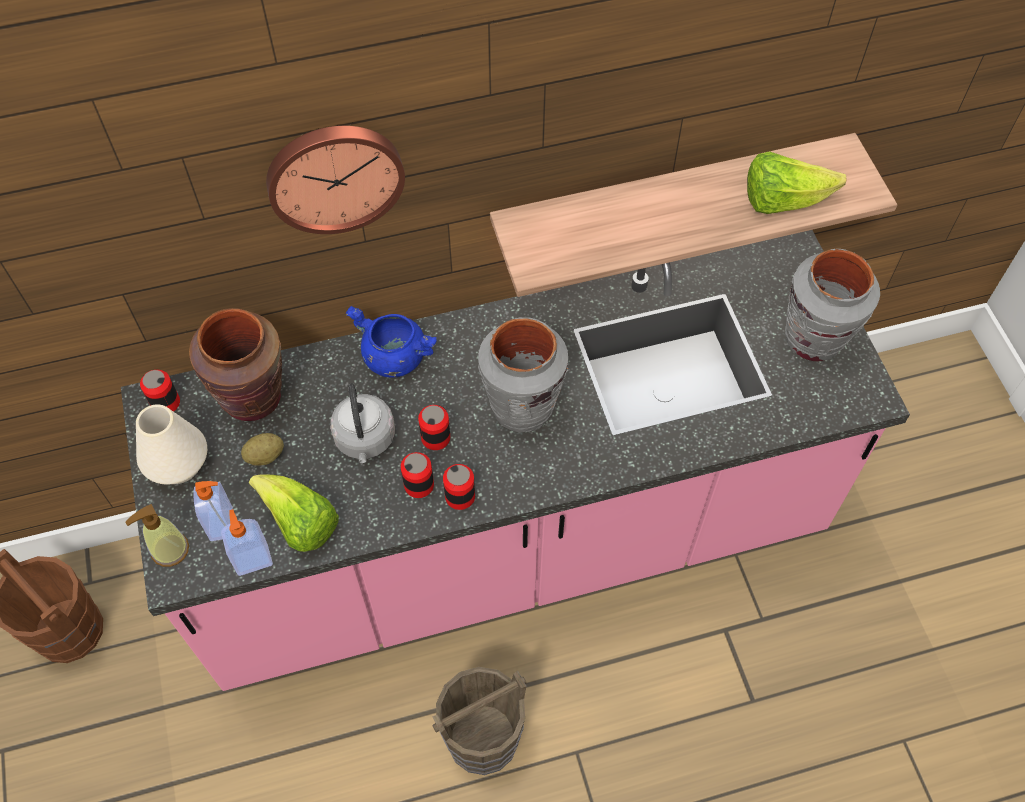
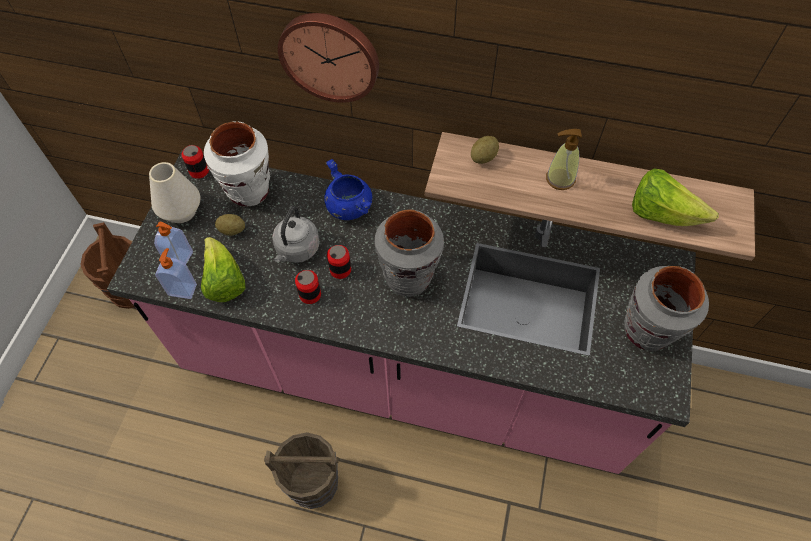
camera: 30 degrees right, 0 degrees up
(169, 550) = (142, 259): soap dispenser -> soap dispenser (560, 179)
(253, 398) = (249, 191): brown vase -> white vase
(460, 496) = (330, 315): can -> none
(557, 222) = (483, 157): none -> potato

